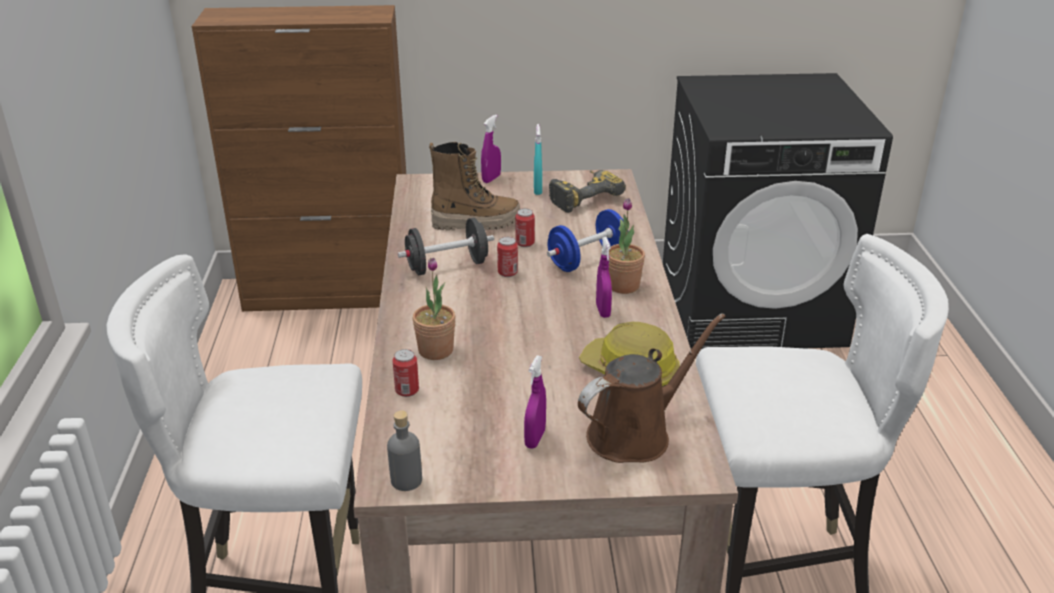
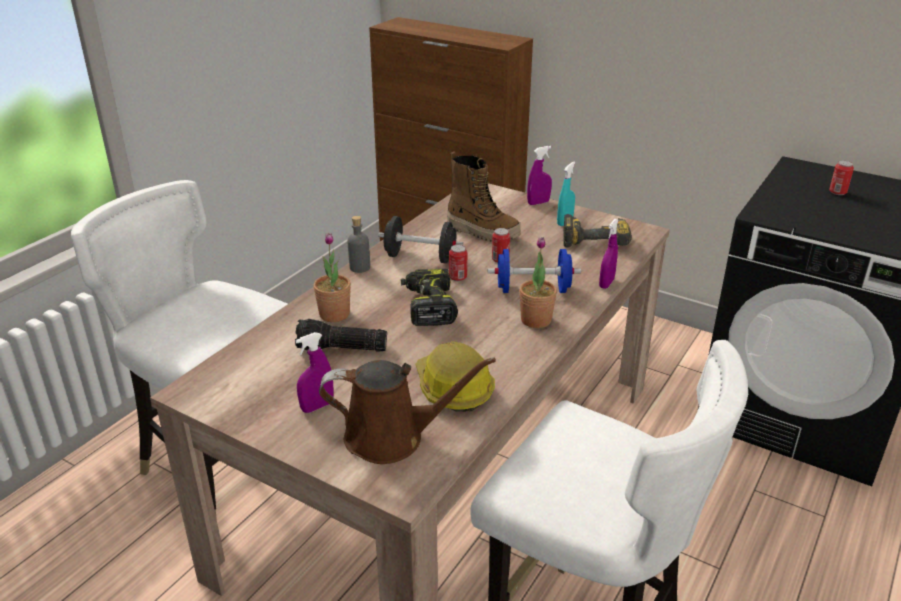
camera: 35 degrees right, 0 degrees up
(406, 480) = (200, 395): grey bottle -> grey bottle (359, 267)
(407, 391) = (280, 335): can -> can (837, 192)
(487, 379) = (341, 349): none -> flashlight
(515, 308) = (428, 306): none -> power drill
(603, 311) = (493, 333): purple spray bottle -> purple spray bottle (606, 283)

